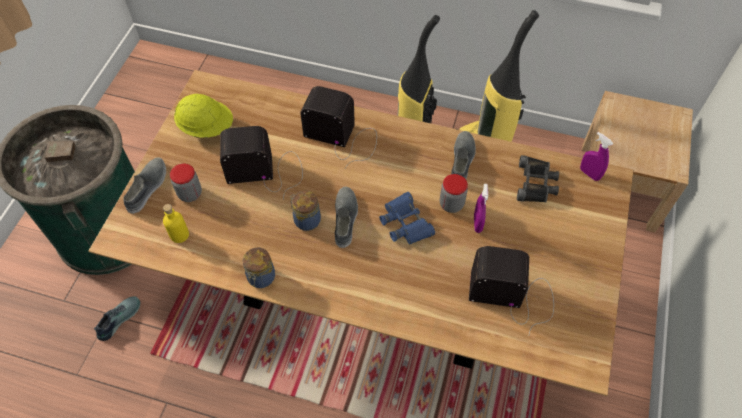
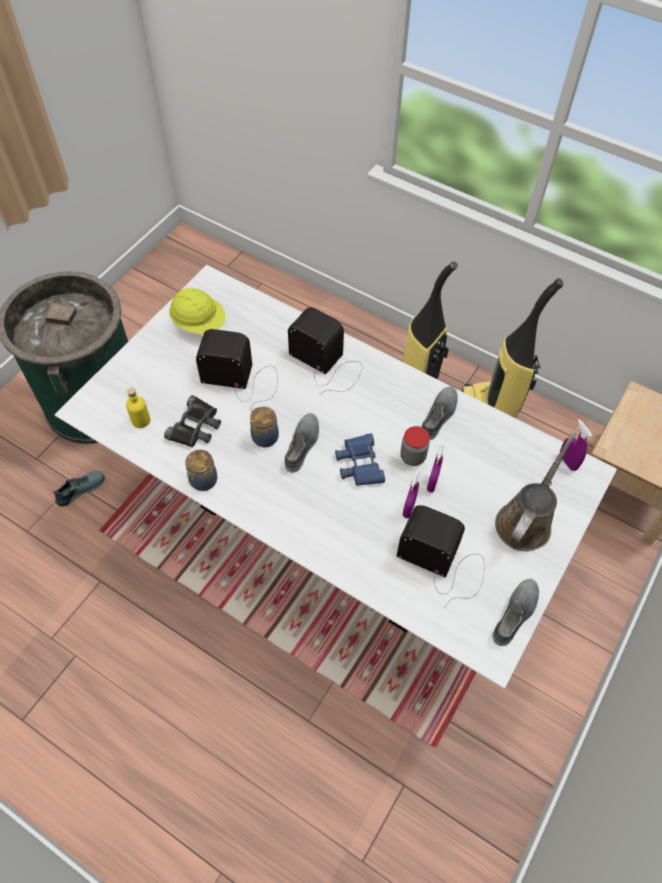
camera: 15 degrees right, 0 degrees up
(147, 187) = (126, 368): grey shoe -> grey shoe (515, 614)
(190, 193) = (163, 384): jar -> none
(370, 291) = (329, 527): brown dining table -> white dining table
(464, 253) = (409, 508): none -> purple spray bottle
(536, 183) = (507, 457): black binoculars -> black binoculars (196, 427)
(572, 236) = (525, 521): none -> brown watering can

